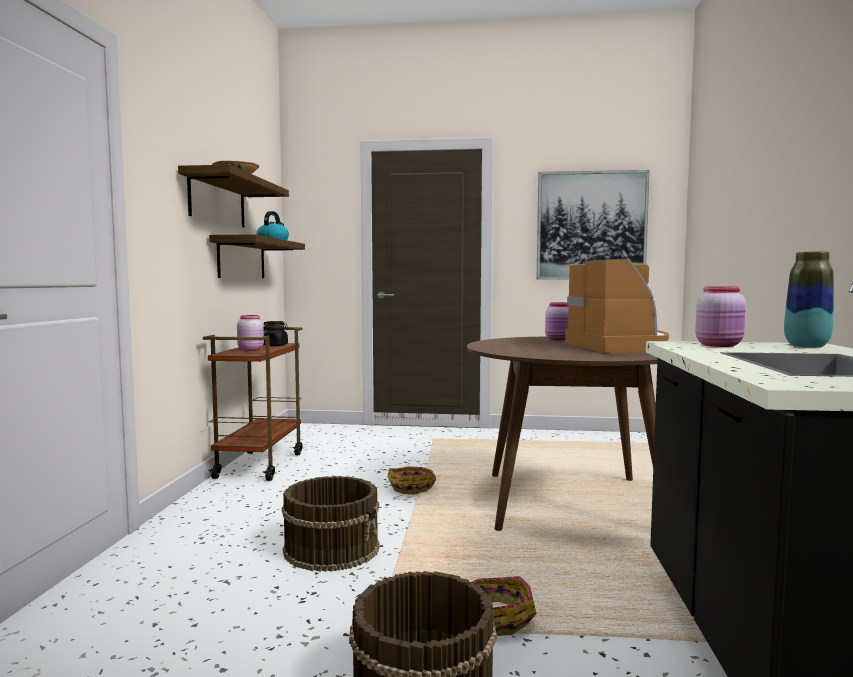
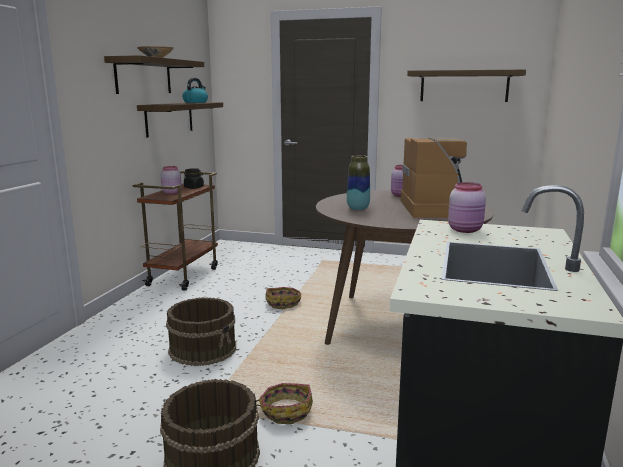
camera: 10 degrees right, 10 degrees up
(591, 226) = (464, 86): picture -> shelf
(806, 346) = (534, 235): vase -> vase (358, 209)

